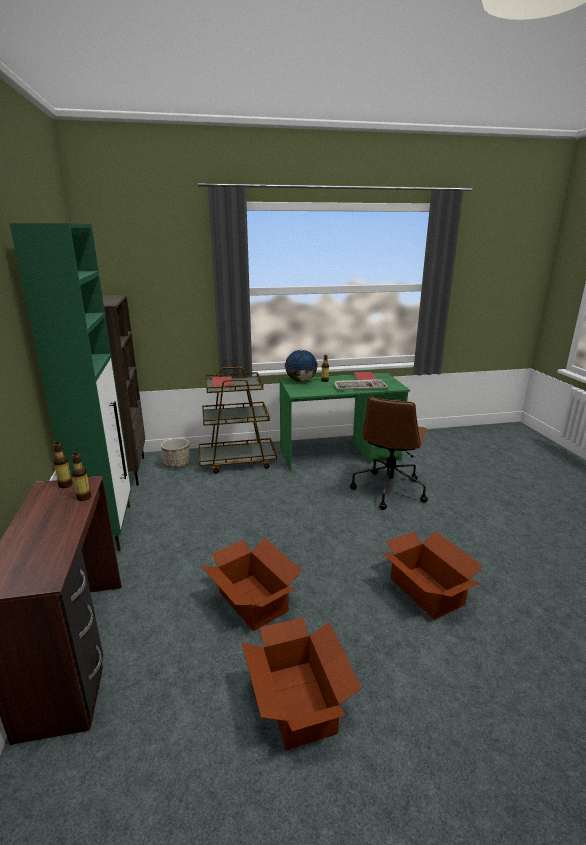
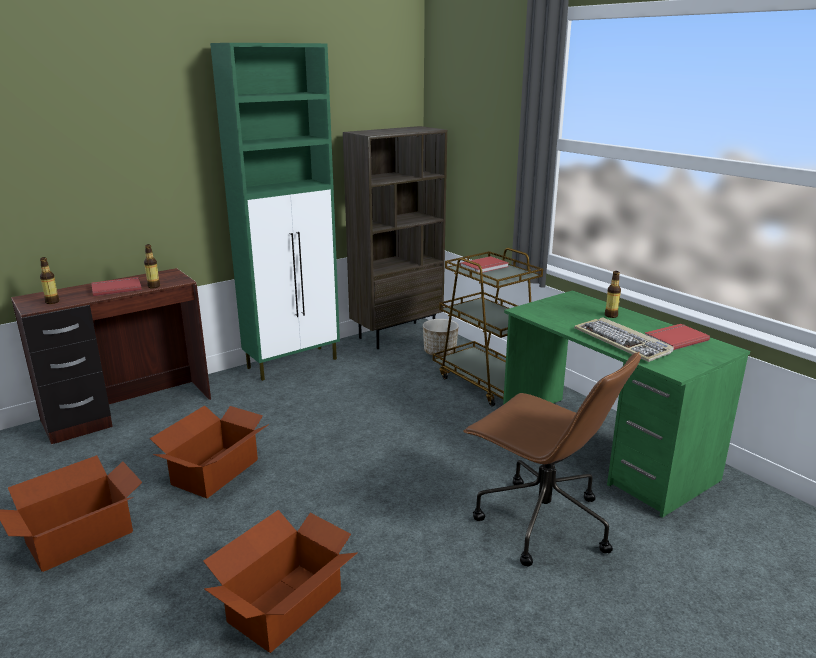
camera: 65 degrees right, 0 degrees up
(54, 519) = (116, 288): none -> red book
(65, 485) = (173, 276): bottle -> bottle (52, 302)
(300, 381) = (581, 303): globe -> none
(388, 489) = (540, 522): brown office chair -> brown office chair turned 135 degrees counterclockwise

